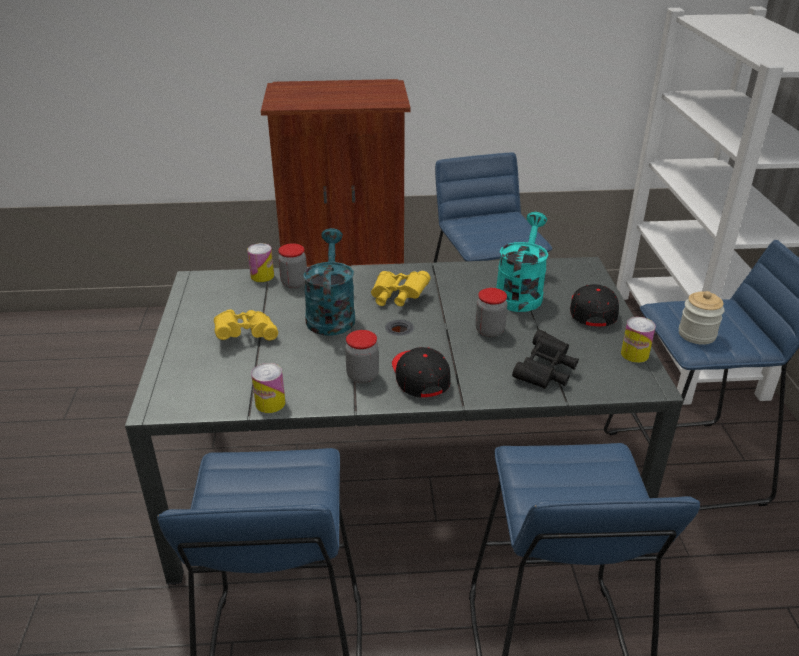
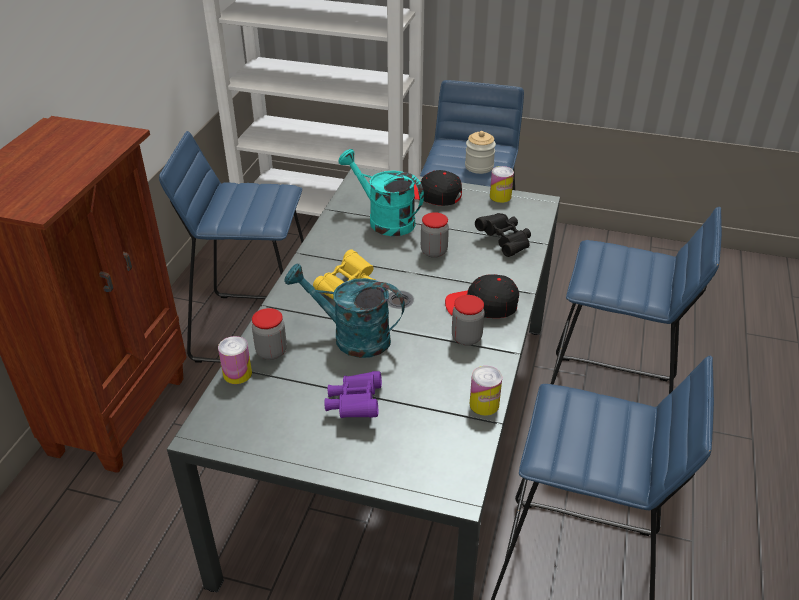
camera: 70 degrees left, 5 degrees up
(245, 335) = (355, 405): yellow binoculars -> purple binoculars

